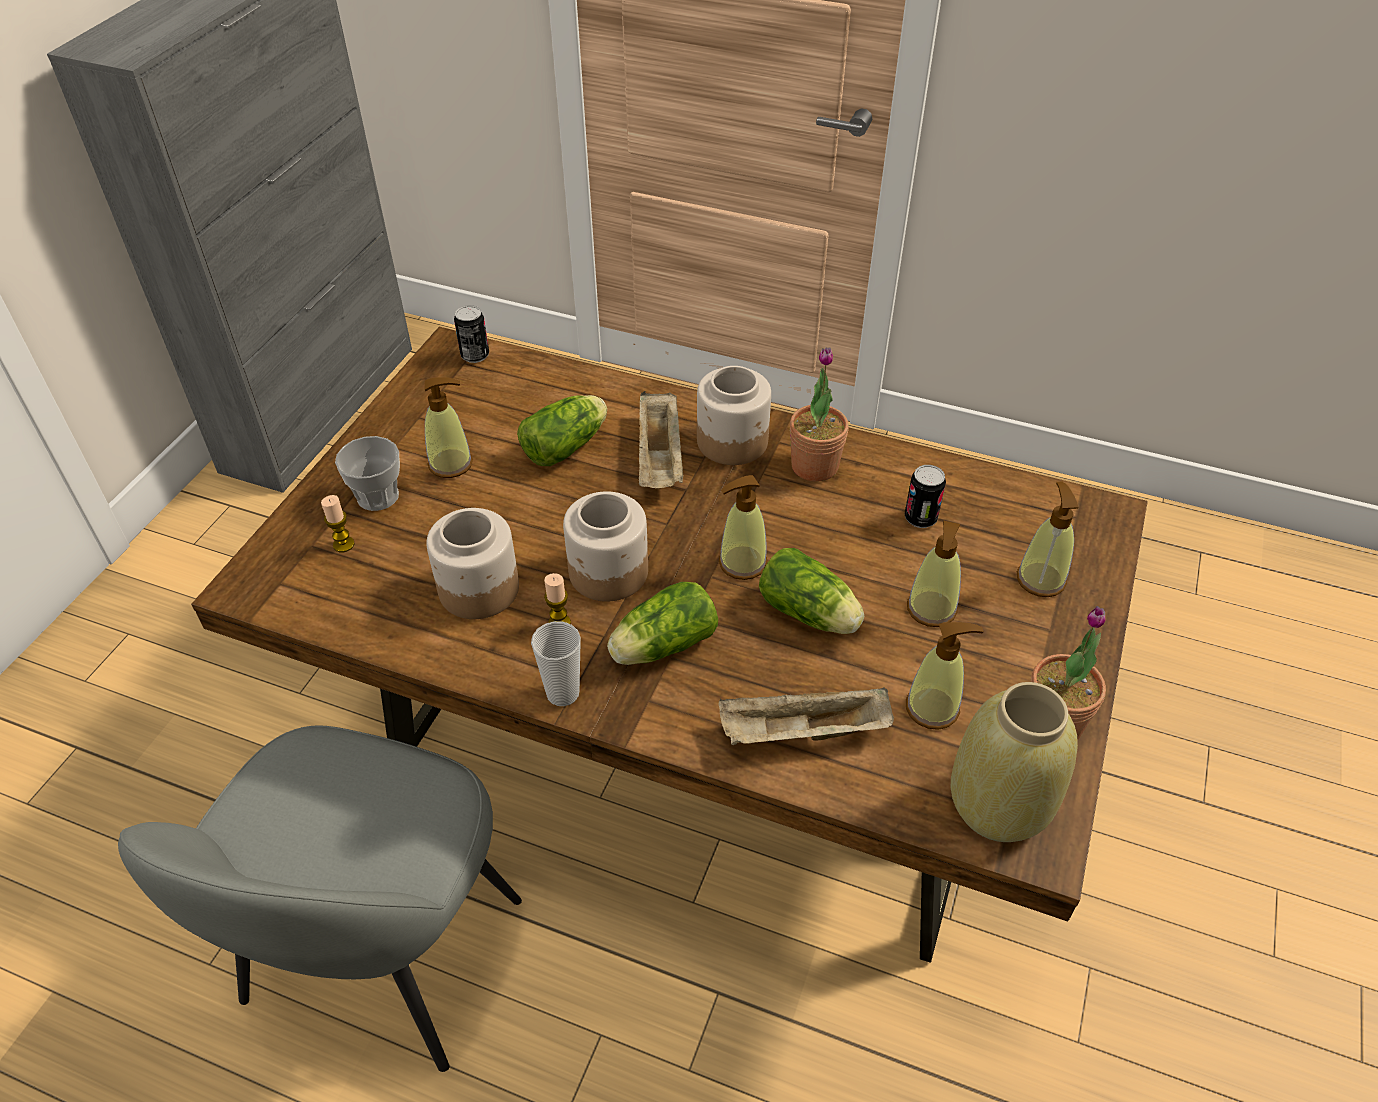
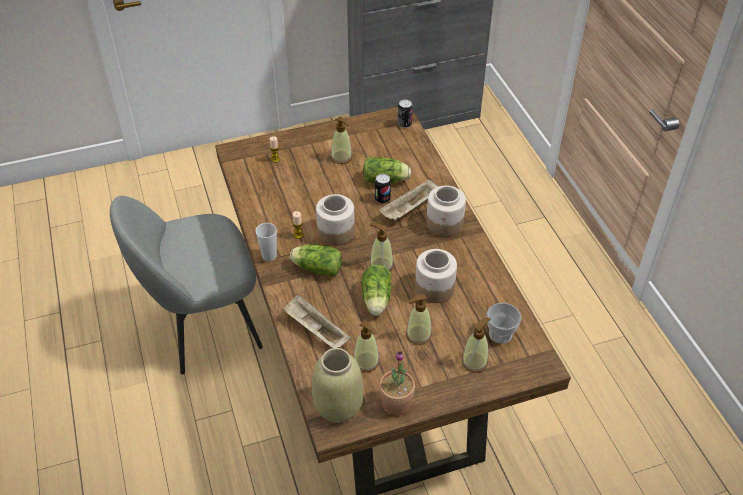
camera: 50 degrees right, 0 degrees up
(378, 496) = (305, 151): cup -> cup (500, 334)
(478, 589) = (291, 205): jar -> jar (434, 288)
(814, 466) = (459, 255): potted plant -> none
(920, 518) = (467, 305): can -> can (382, 199)

